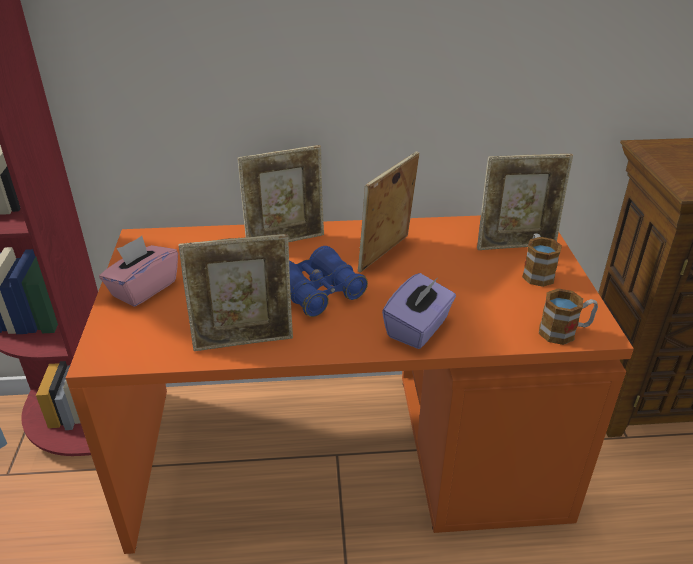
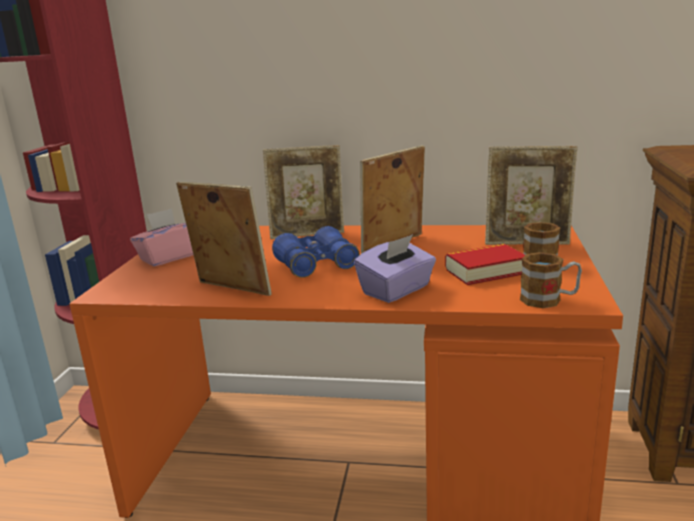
camera: 15 degrees right, 15 degrees down
(244, 341) = (230, 290): picture frame -> picture frame turned 150 degrees counterclockwise
(492, 292) = (485, 271): none -> book

